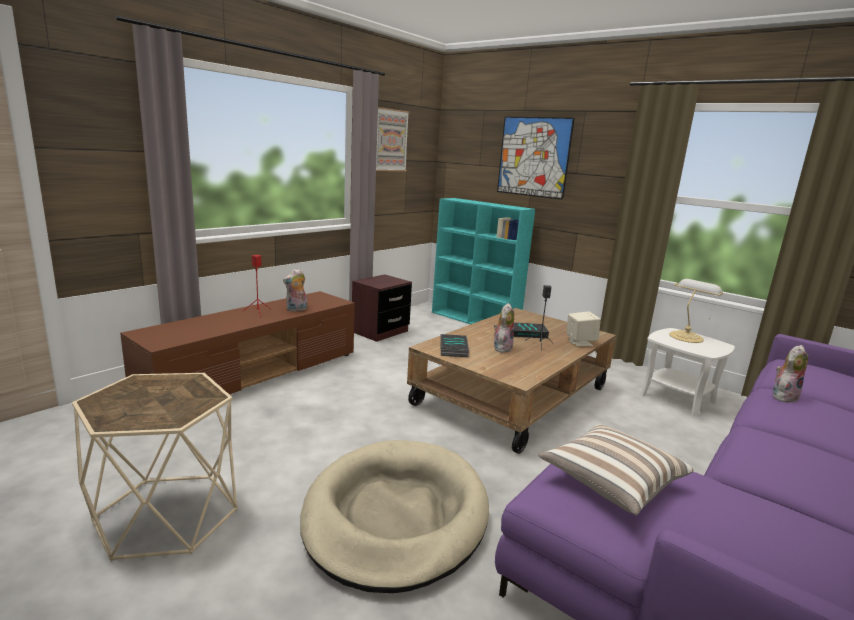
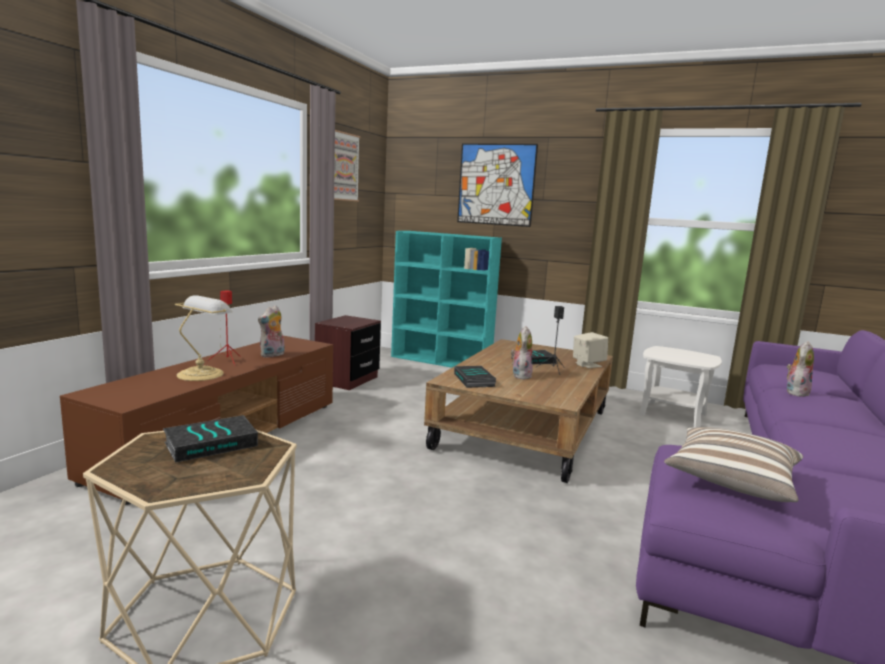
camera: 15 degrees left, 5 degrees down
(172, 389) = (212, 443): none -> book
(396, 516) = (484, 565): beige dog bed -> none
(686, 336) = (675, 352): table lamp -> table lamp (202, 373)

